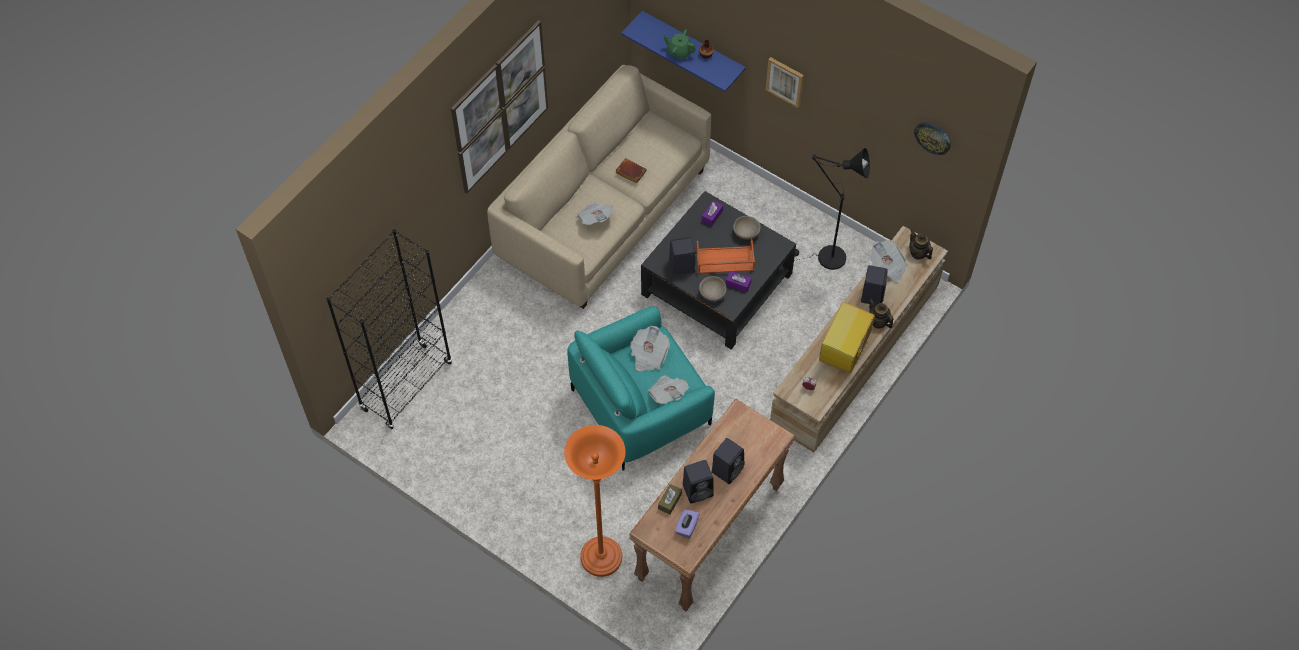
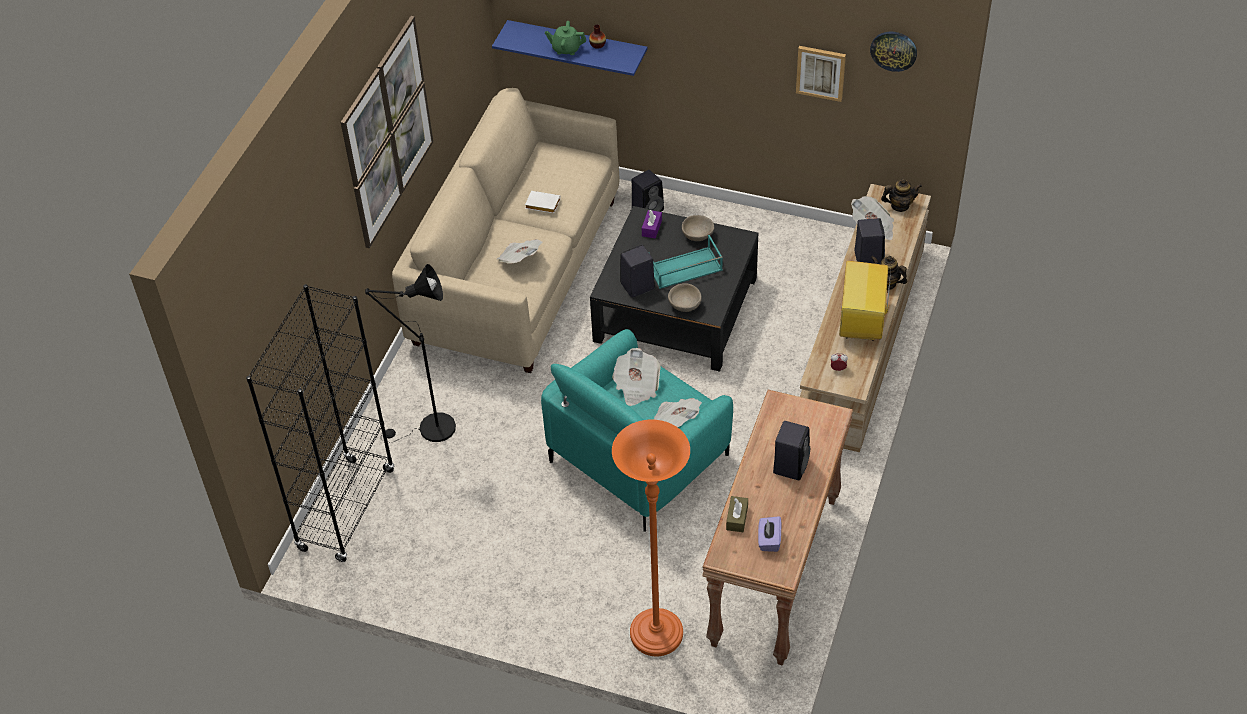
camera: 15 degrees left, 10 degrees down
(629, 172) = (541, 205): brown book -> white book
(698, 490) = (766, 496): black speaker -> black speaker (648, 209)
(724, 260) = (684, 269): orange tray -> turquoise tray
(738, 284) = (710, 288): purple tissue box -> none
(785, 81) = (699, 47): picture -> picture (821, 72)
(826, 258) = (787, 253): black floor lamp -> black floor lamp (430, 430)
(918, 253) = (899, 206): teapot -> teapot turned 135 degrees clockwise

